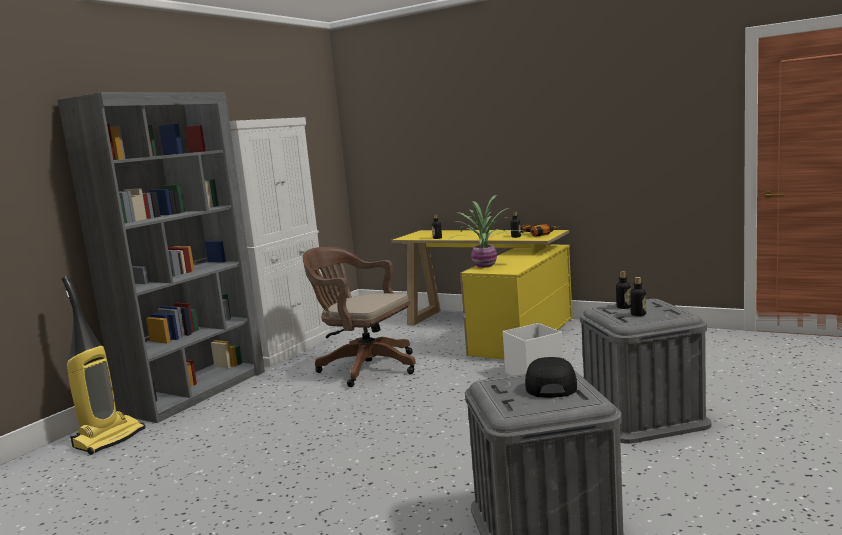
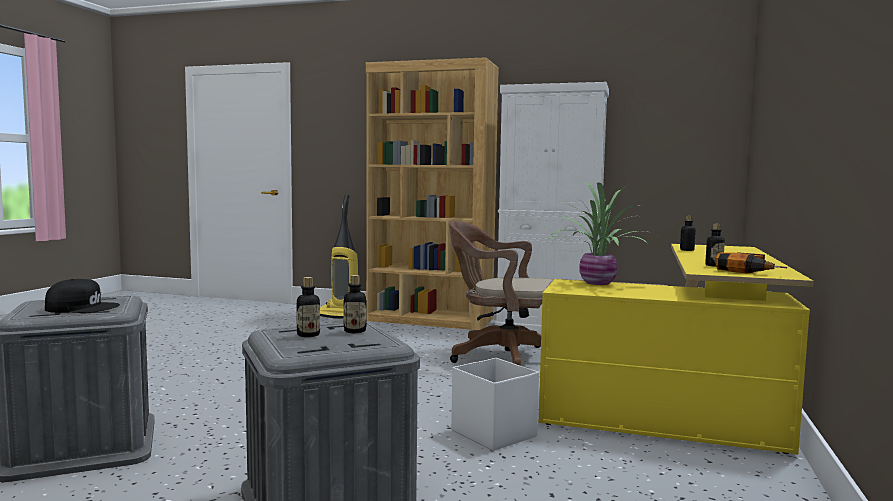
camera: 75 degrees right, 5 degrees down
(195, 391) = (430, 320): grey bookcase -> brown bookcase
(364, 367) = (501, 358): brown office chair -> brown office chair turned 90 degrees counterclockwise

